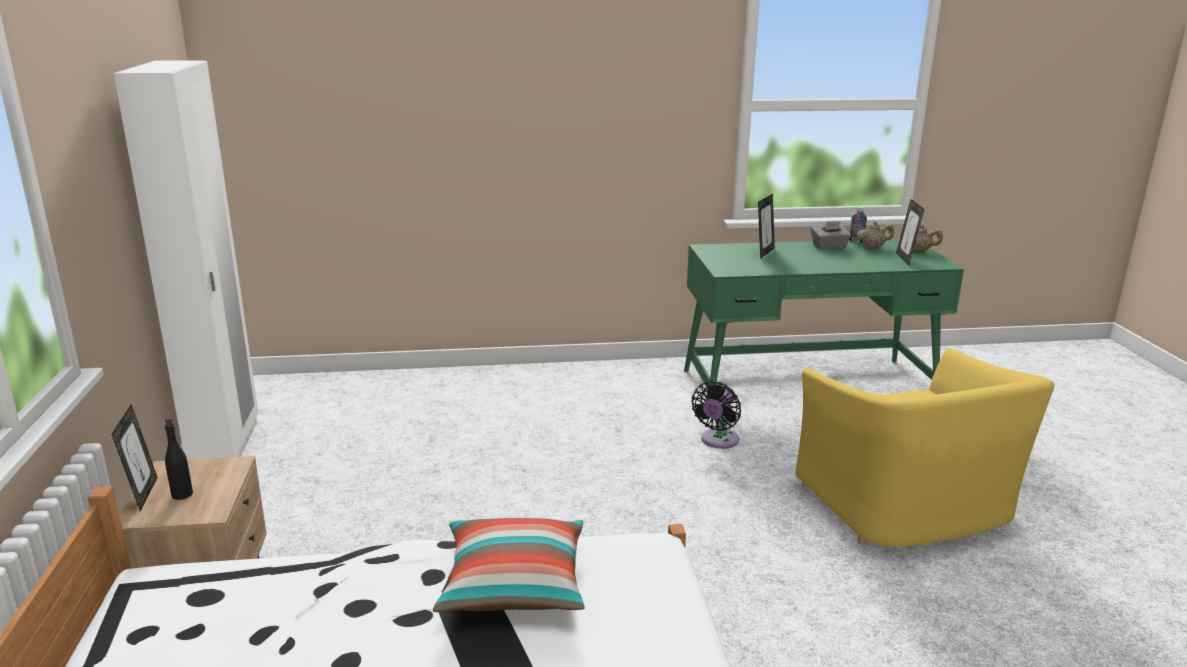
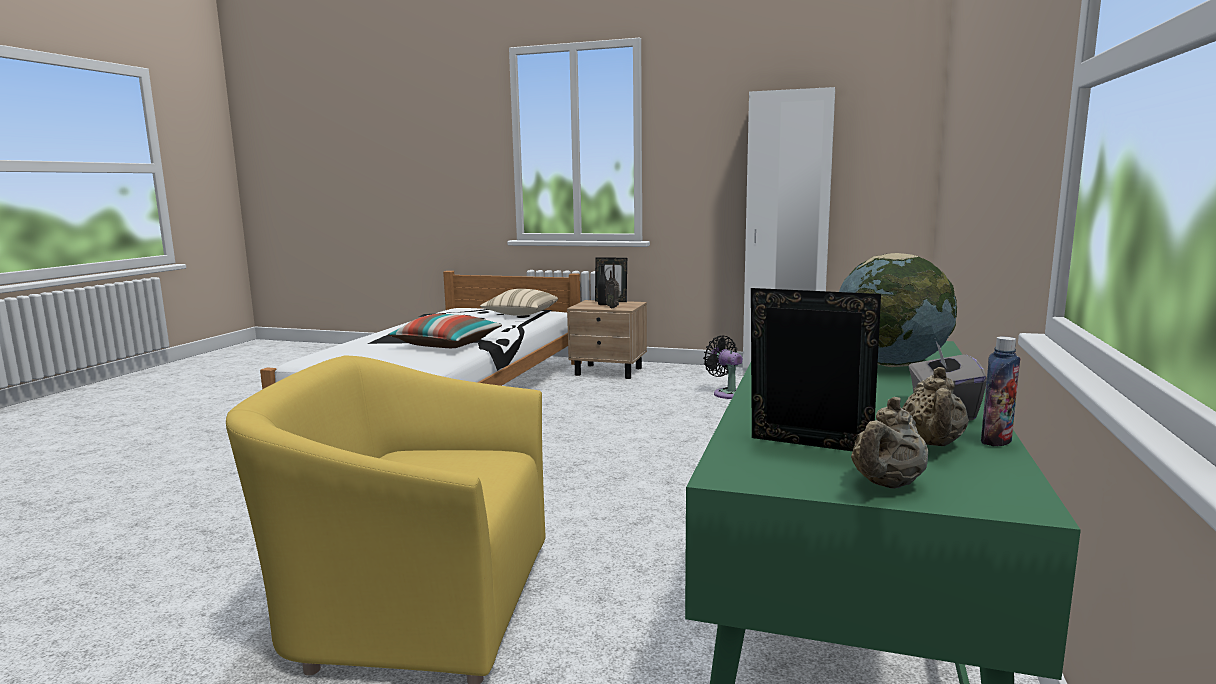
camera: 115 degrees right, 10 degrees down
(192, 604) = (520, 315): none -> beige pillow
(222, 477) = (613, 307): none -> radio
(718, 441) = (677, 532): black fan -> black fan (726, 393)
(764, 253) = (891, 364): picture frame -> globe

